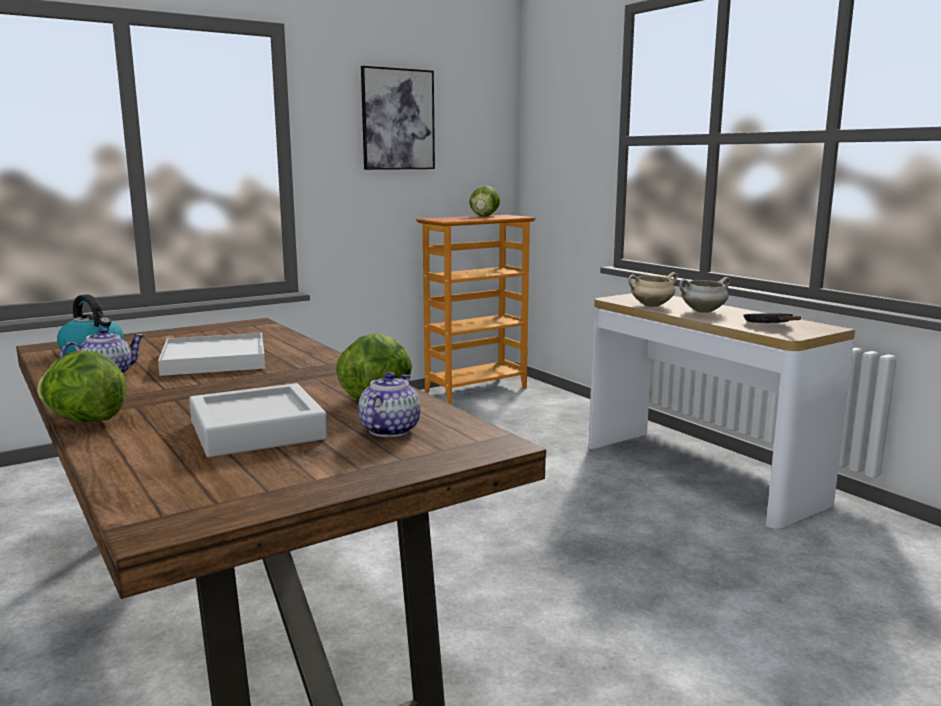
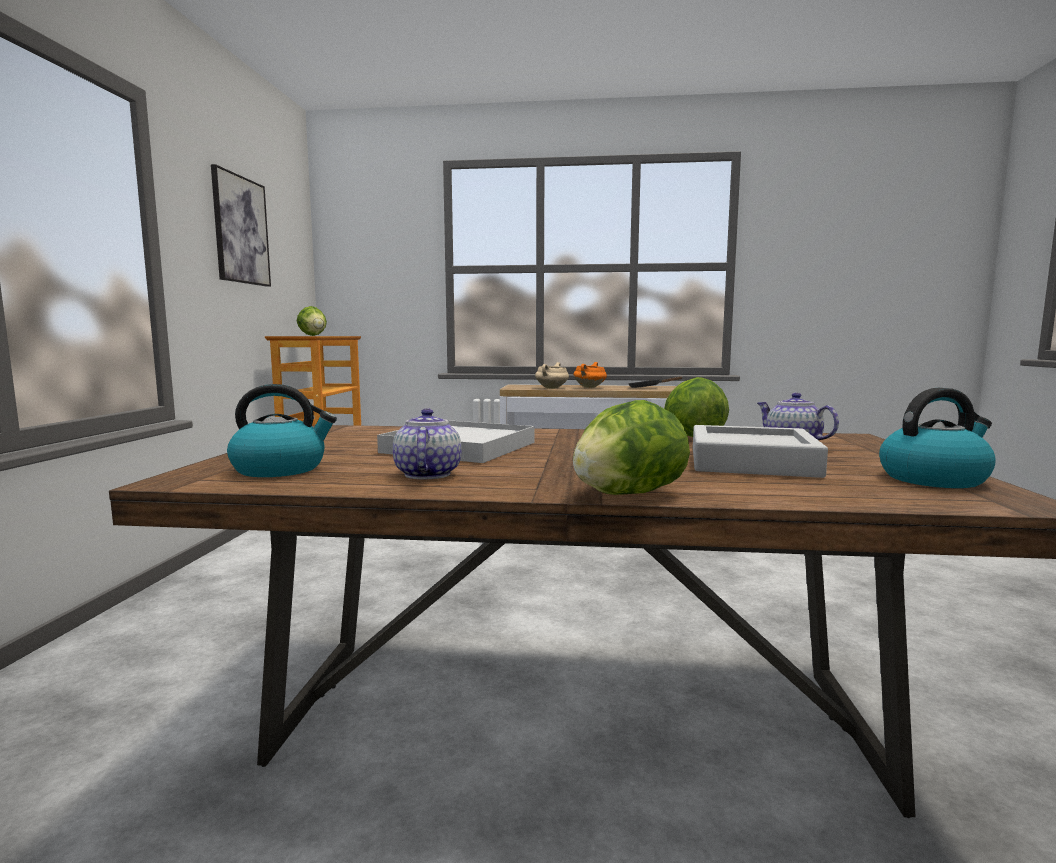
camera: 50 degrees left, 5 degrees down
(249, 492) = (934, 479): none -> kettle
(703, 311) = (589, 387): white cooking pot -> orange cooking pot

